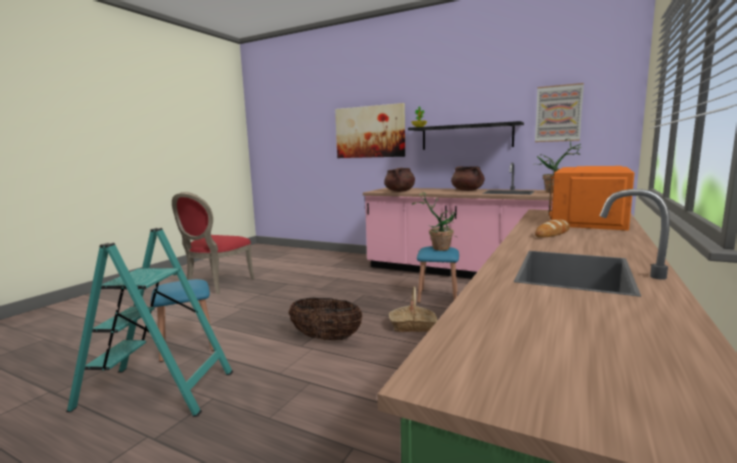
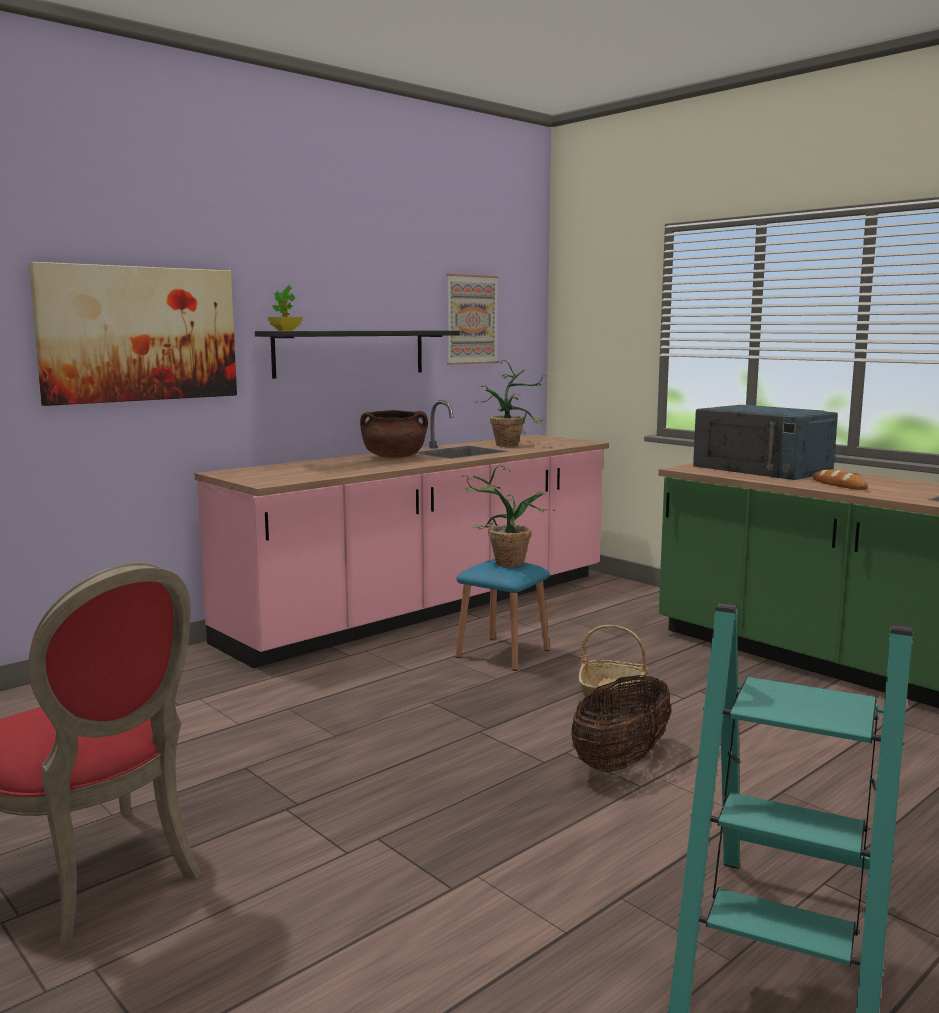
camera: 70 degrees left, 0 degrees up
(187, 345) = (572, 921): blue stool -> none
(399, 191) = (309, 475): brown cooking pot -> none
(589, 219) = (763, 469): orange microwave -> blue microwave

